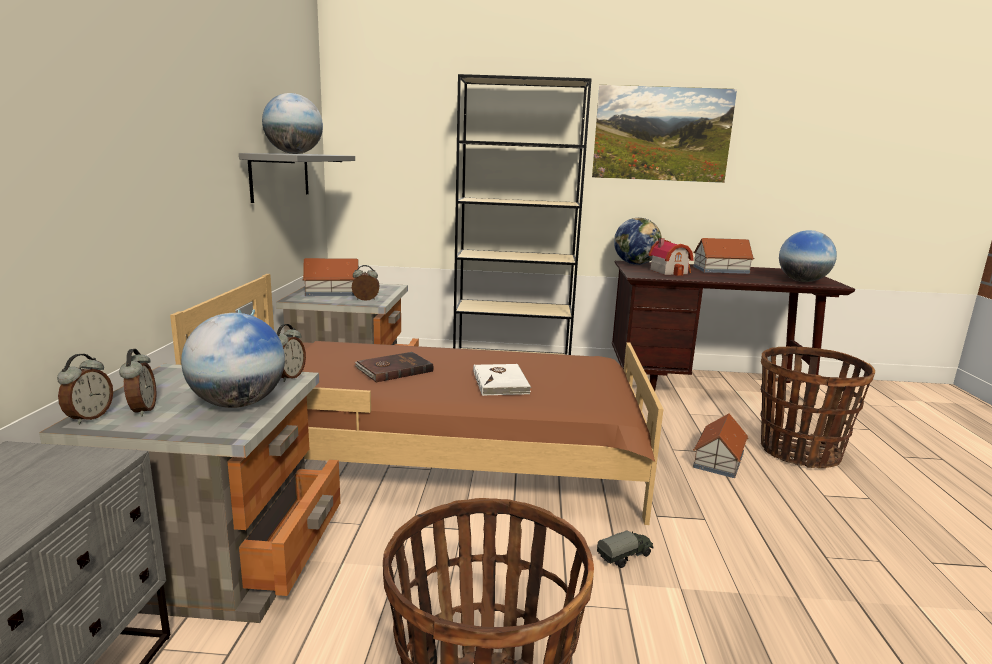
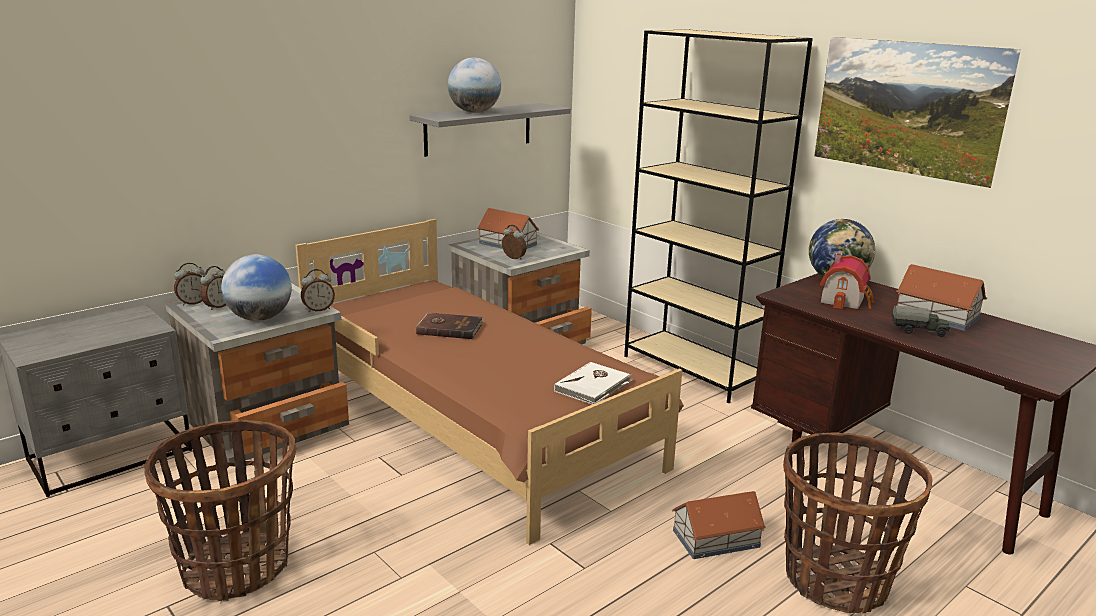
camera: 45 degrees right, 5 degrees up
(501, 382) = (498, 366): white book -> white book (594, 386)
(625, 557) = (465, 552): toy truck -> toy truck (919, 331)
(802, 281) = (1006, 362): globe -> none

